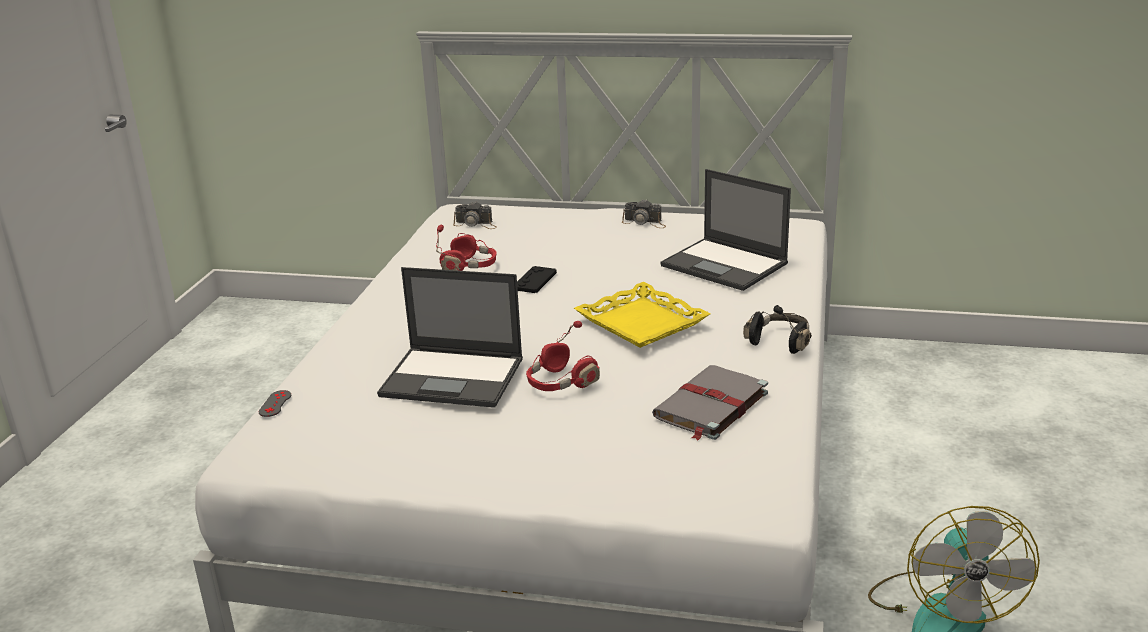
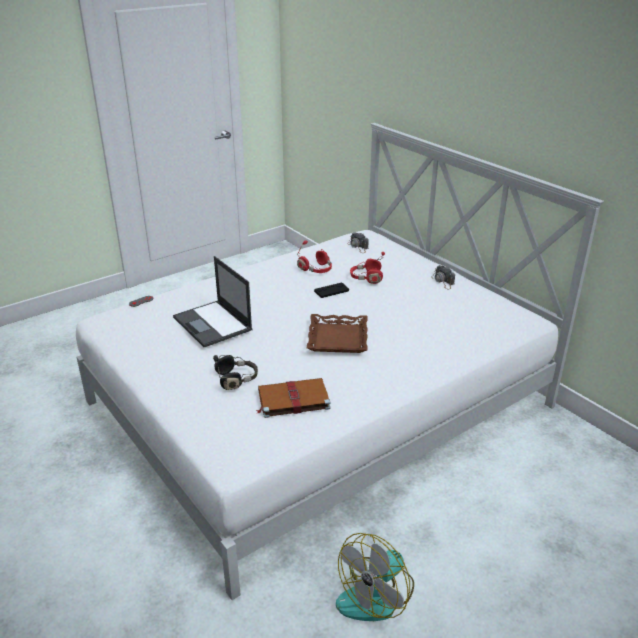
camera: 40 degrees right, 5 degrees up
(560, 383) = (253, 350): red headphones -> red headphones (366, 278)
(640, 323) = (337, 338): yellow tray -> brown tray
(710, 406) = (292, 400): grey book -> brown book
(725, 265) = (438, 326): laptop -> none
(780, 341) = (389, 385): black headphones -> black headphones (236, 379)

